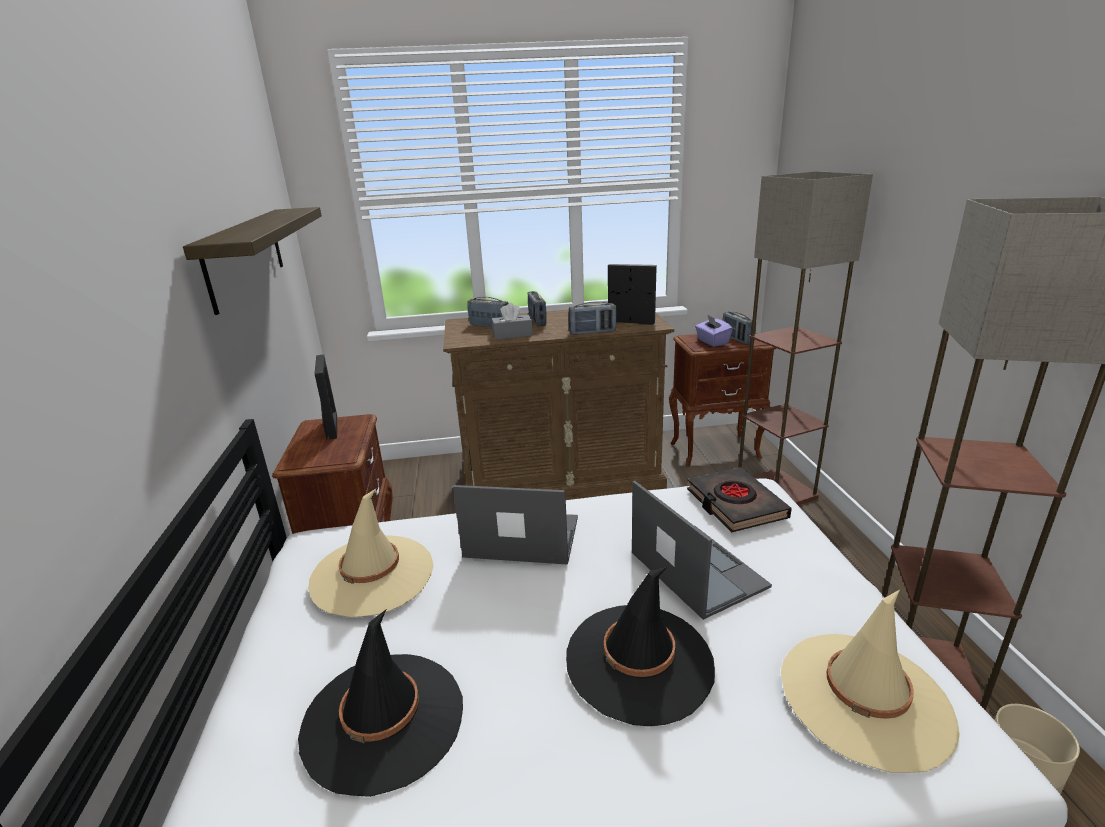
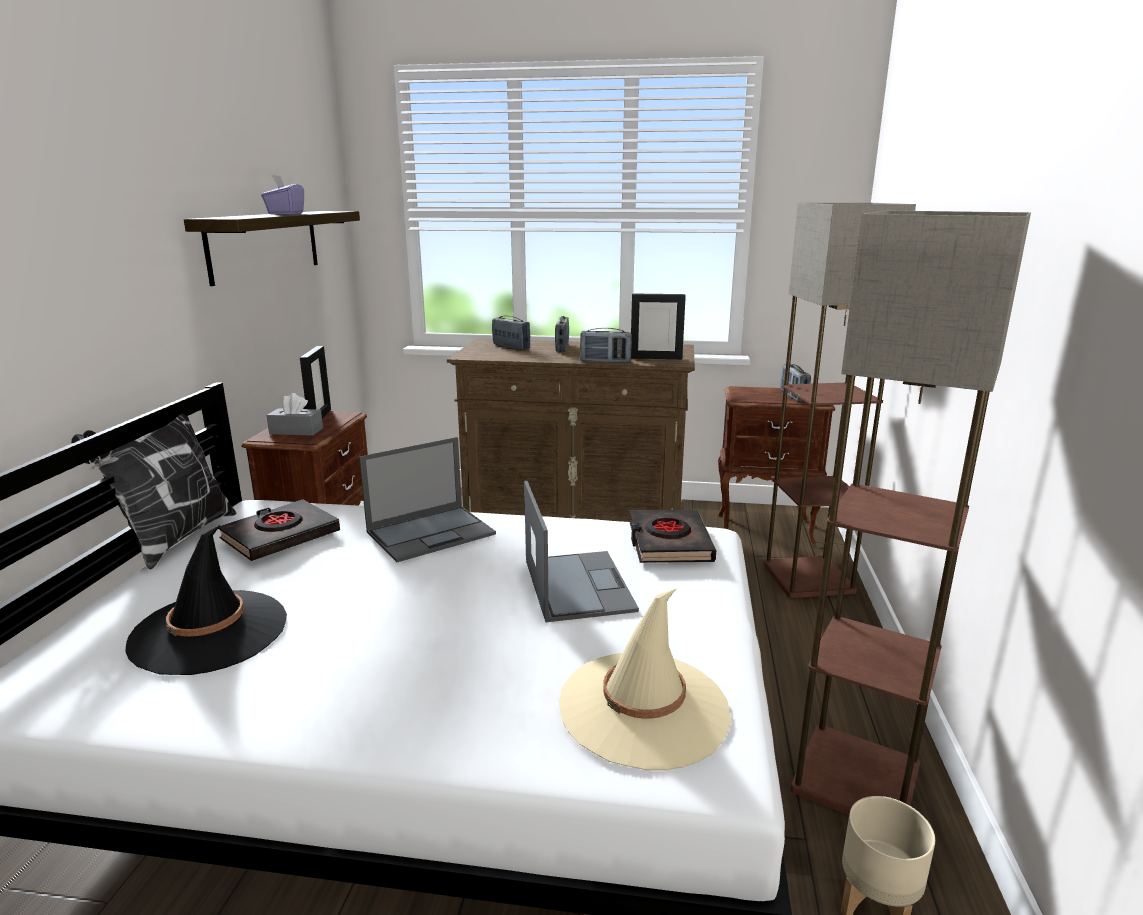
camera: 15 degrees right, 5 degrees down
(253, 603) = (174, 539): none -> pillow
(372, 575) = (280, 536): beige hat -> black book
(512, 335) = (524, 355): grey tissue box -> grey tissue box (296, 431)
(520, 537) = (432, 533): laptop -> laptop turned 120 degrees clockwise
(631, 322) = (656, 357): picture frame -> picture frame turned 150 degrees clockwise
(639, 661) = (454, 638): black hat -> none
(712, 342) = (761, 395): purple tissue box -> purple tissue box (285, 214)

